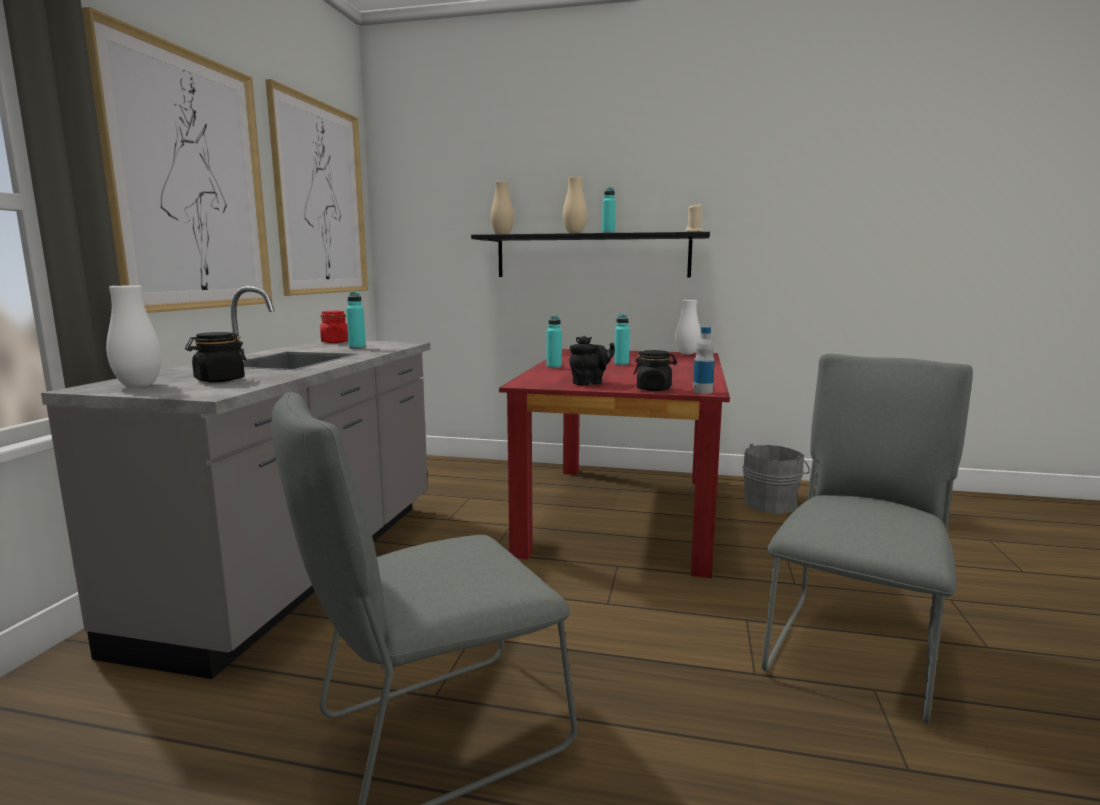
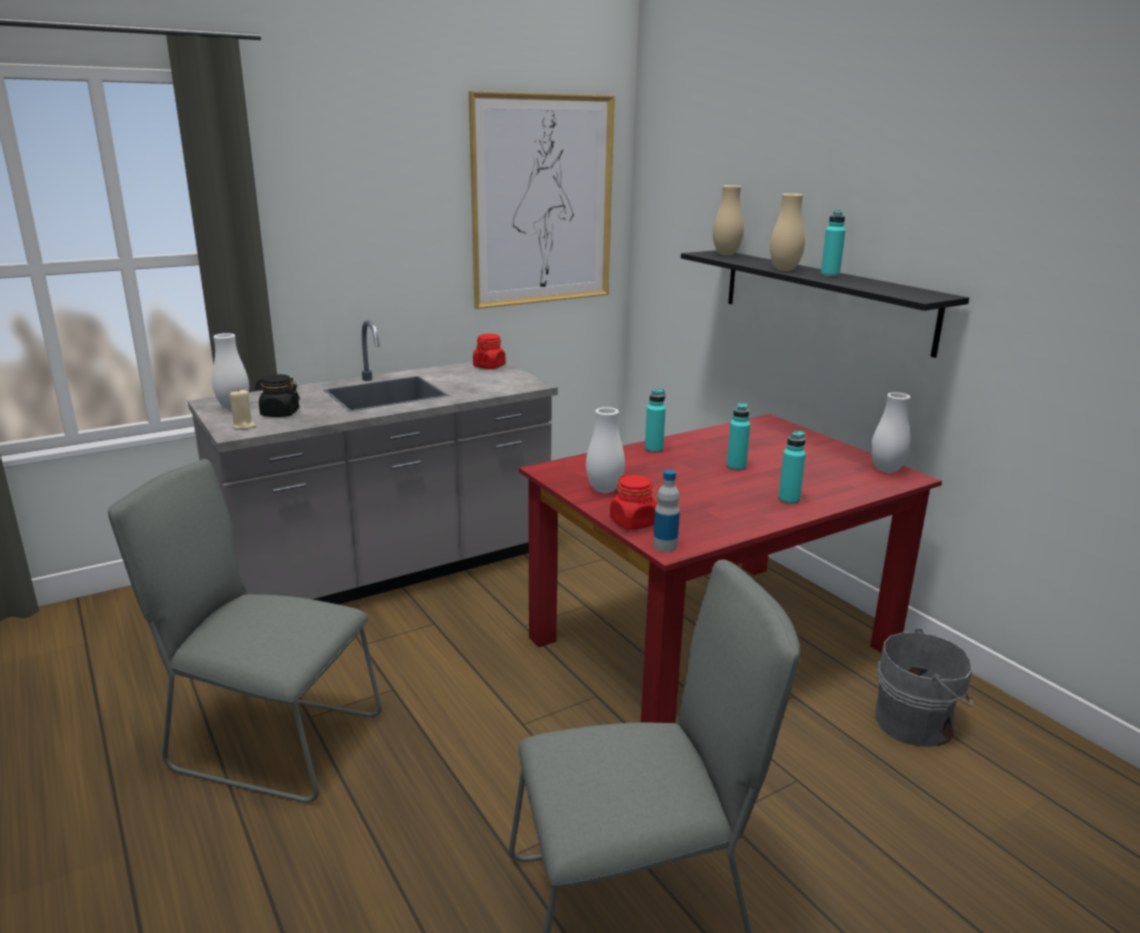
camera: 45 degrees right, 10 degrees up
(191, 183) = (364, 215): picture -> none
(357, 348) = (475, 383): turquoise bottle -> turquoise bottle (788, 499)
(590, 383) = (604, 490): black teapot -> white vase
(654, 389) = (633, 522): black jar -> red jar
(694, 232) = (917, 297): beige candle -> beige candle (243, 426)

